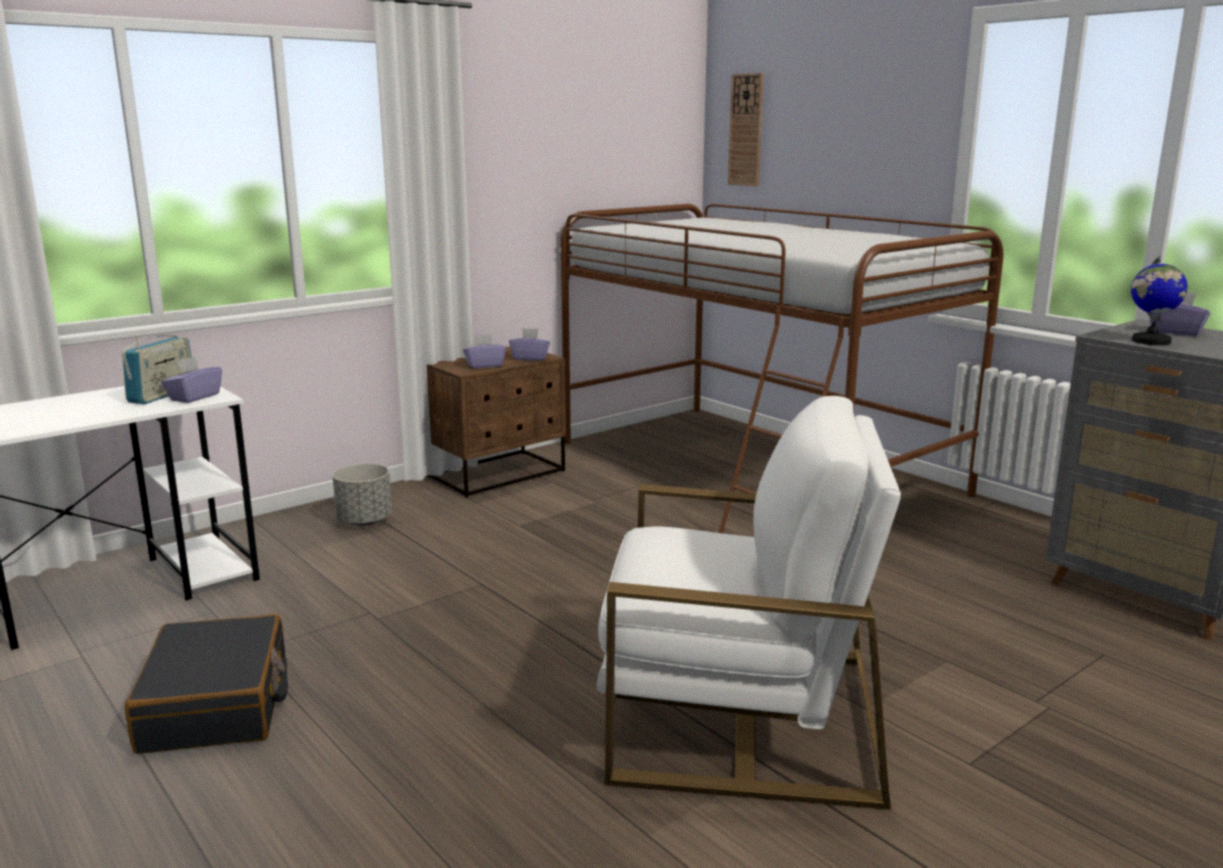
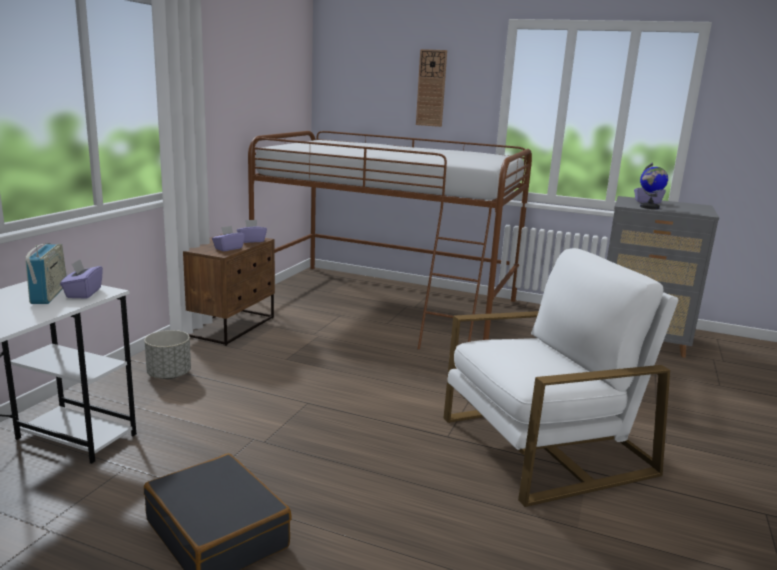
camera: 30 degrees left, 0 degrees up
(746, 130) = (347, 83): wall clock -> wall clock (431, 88)

